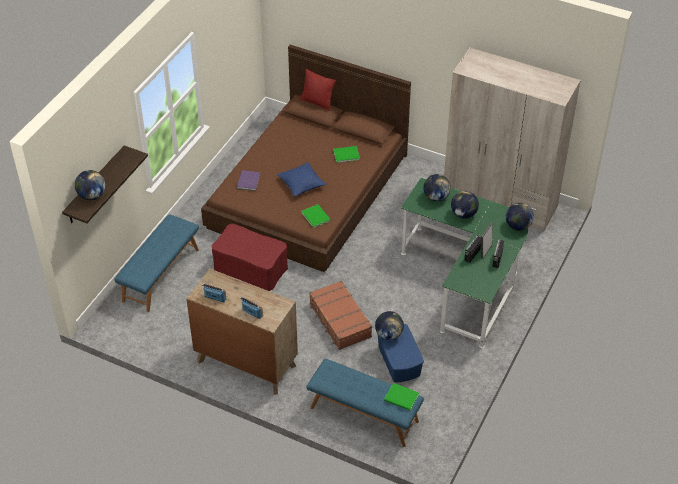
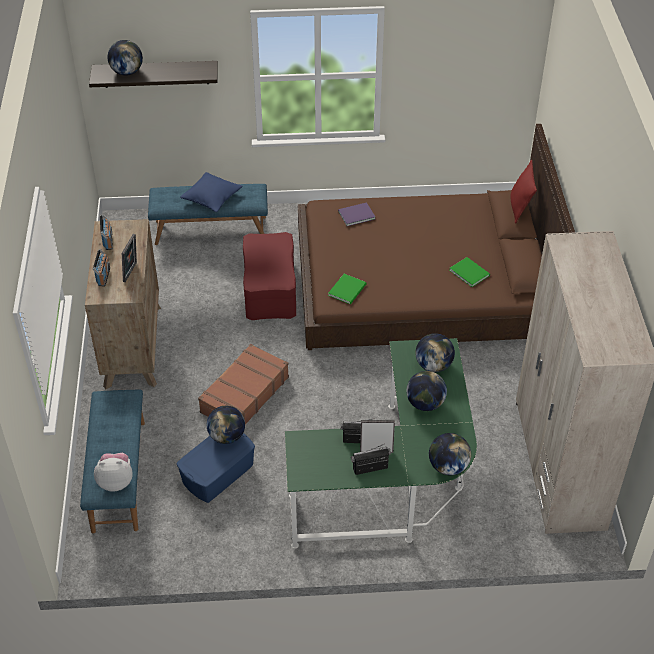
camera: 60 degrees right, 0 degrees up
(260, 296) = (131, 272): none -> picture frame
(301, 184) = (389, 257): blue pillow -> blue pillow (212, 198)
(402, 398) = (116, 481): green book -> plush toy

